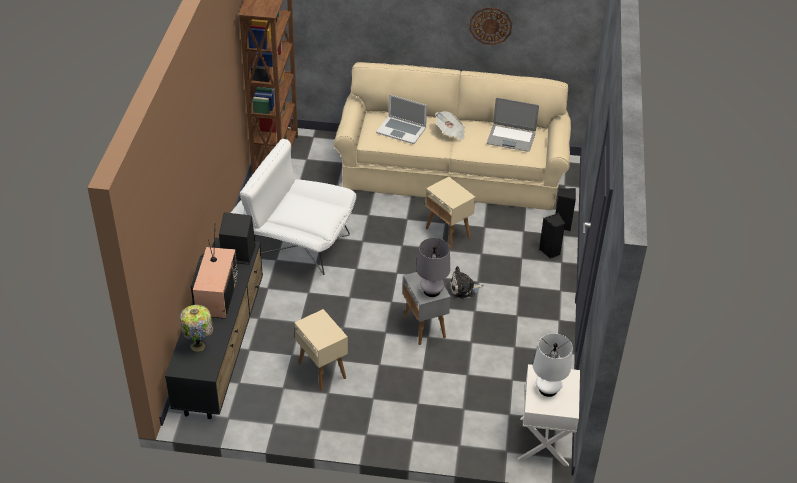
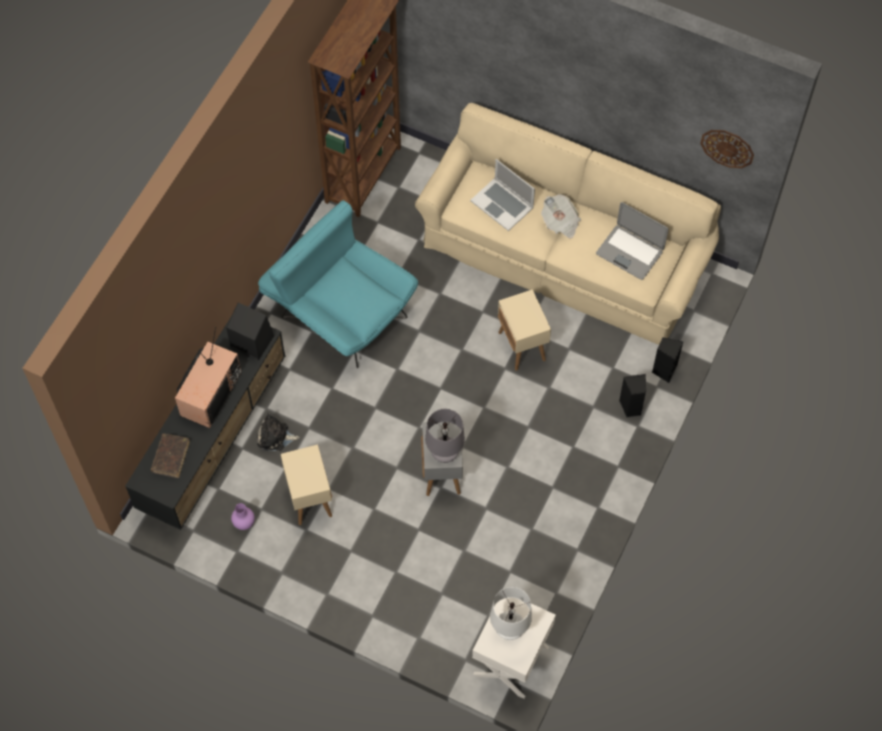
camera: 20 degrees right, 20 degrees up
(199, 346) = (171, 457): table lamp -> brown book
(271, 401) = (243, 523): none -> purple vase
(291, 241) = (338, 309): white armchair -> turquoise armchair
(464, 289) = (507, 433): plush toy -> plush toy (275, 437)
(490, 25) = (633, 116): wall clock -> wall clock (727, 148)

